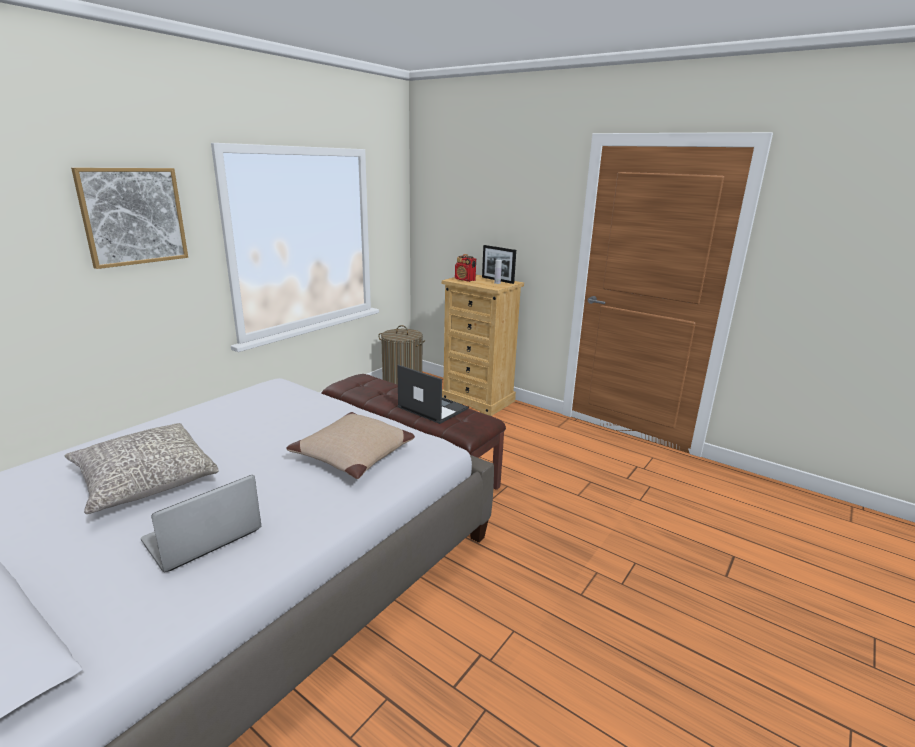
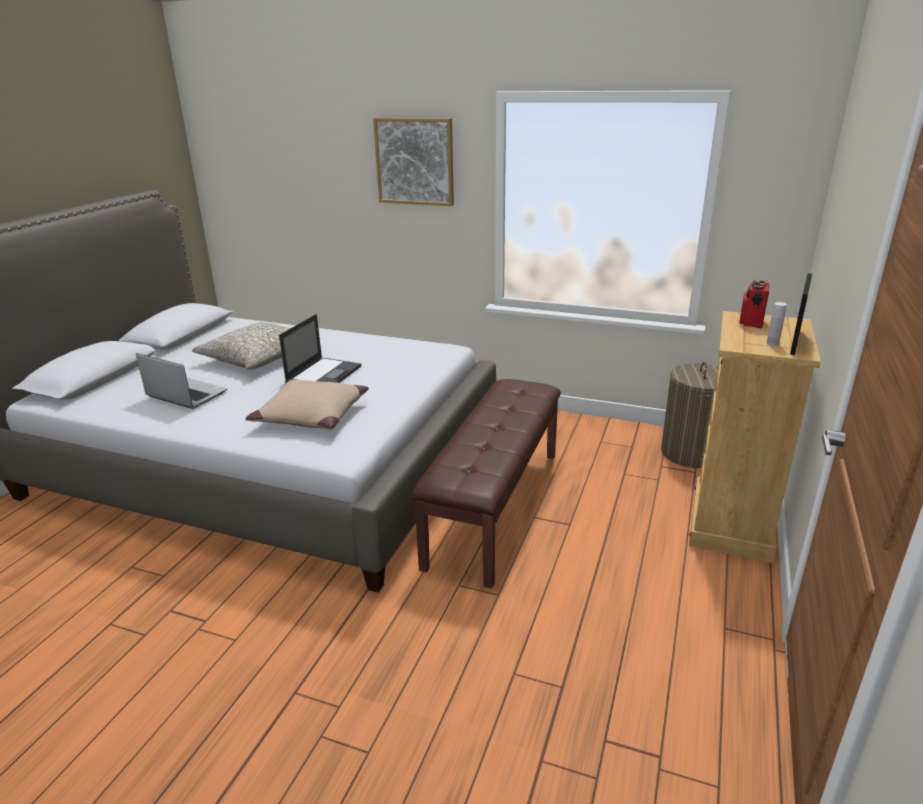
camera: 75 degrees right, 5 degrees up
(432, 408) = (485, 444): laptop -> laptop (324, 374)

